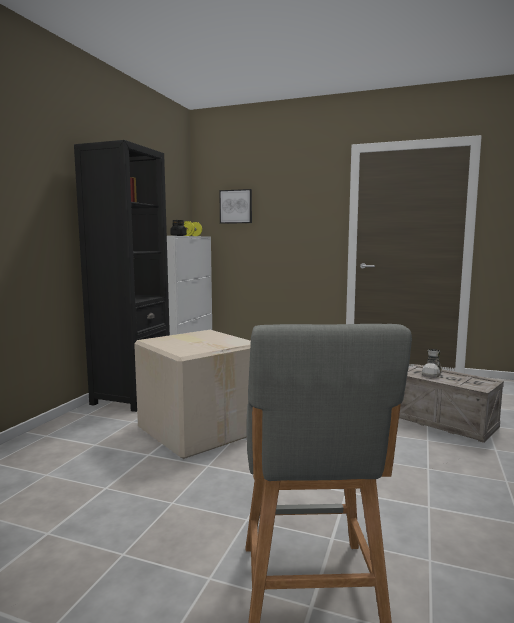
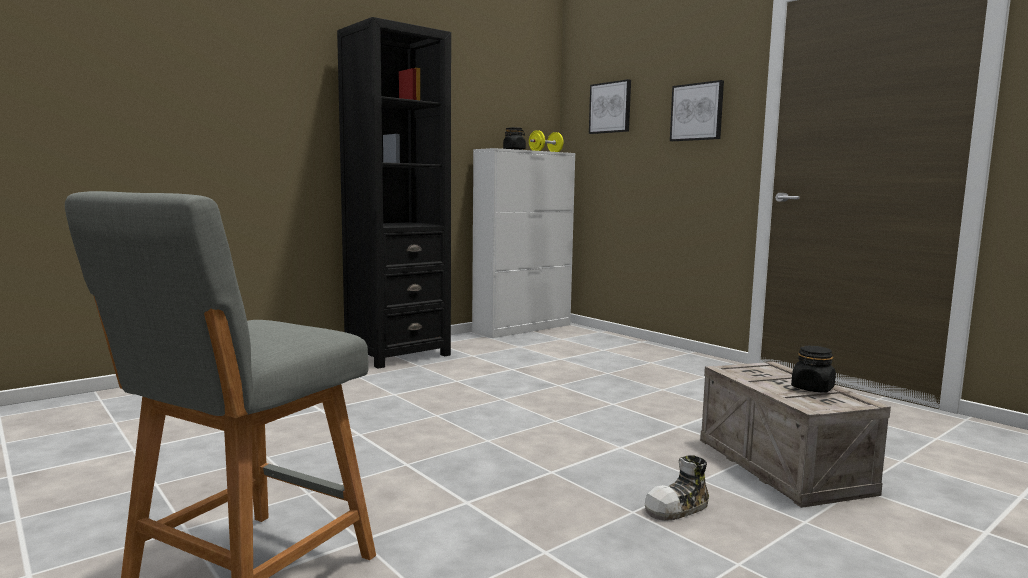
camera: 30 degrees right, 0 degrees up
(199, 429) = (412, 398): cardboard box -> none
(302, 213) = (697, 112): none -> picture
(432, 373) = (771, 375): shoe -> shoe (678, 508)
(461, 377) = (812, 388): none -> black jar

